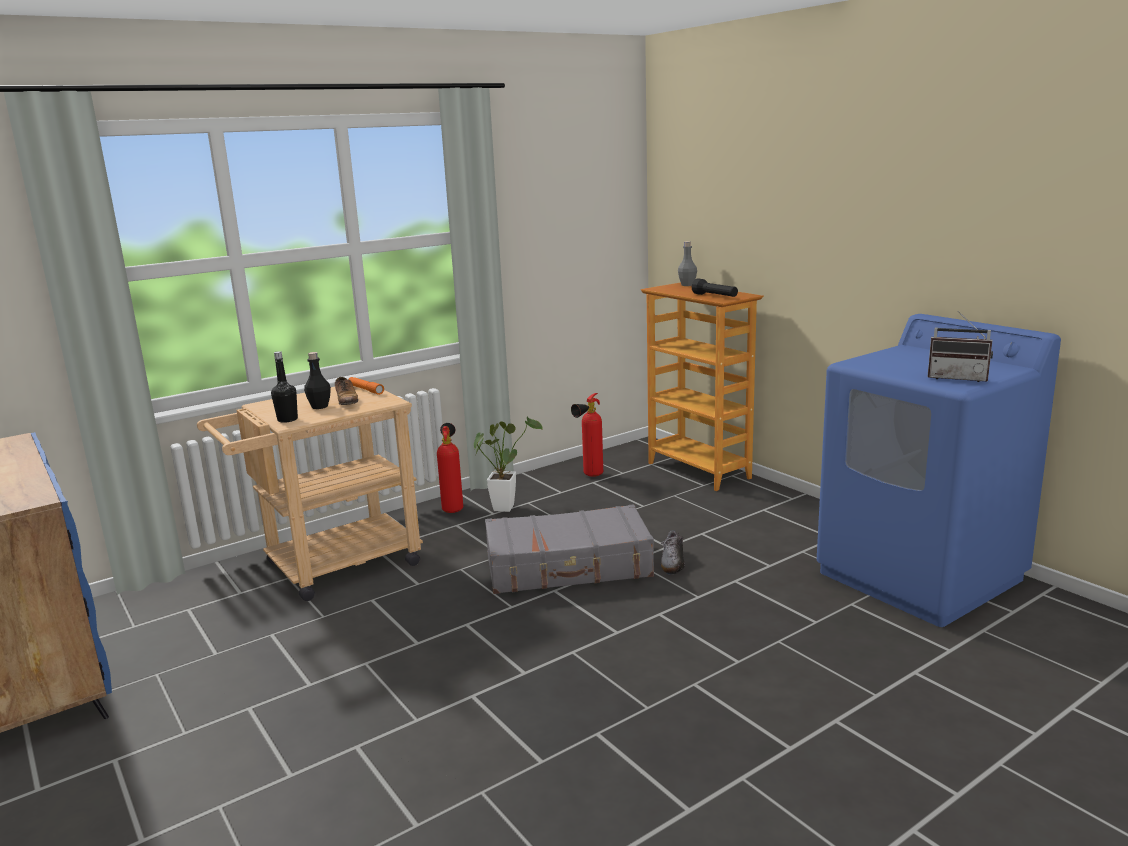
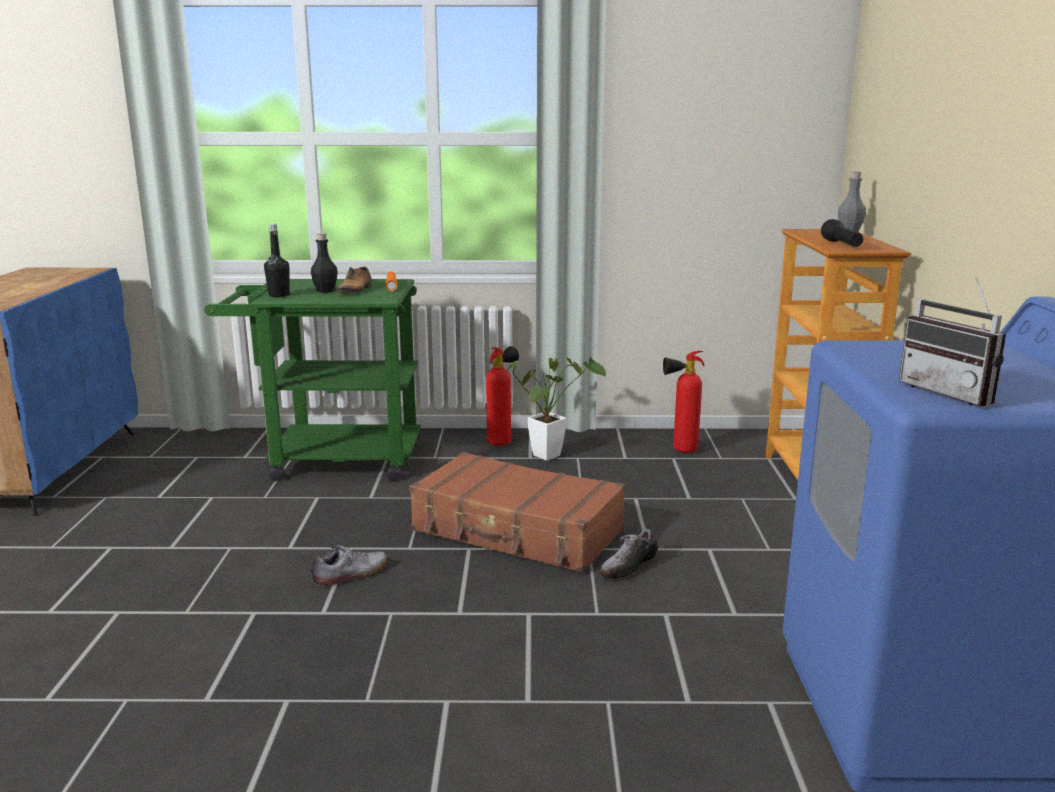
camera: 35 degrees right, 0 degrees up
(330, 567) = (331, 459): beige cart -> green cart
(500, 640) = (351, 574): none -> shoe
(568, 567) = (517, 531): grey suitcase -> brown suitcase

